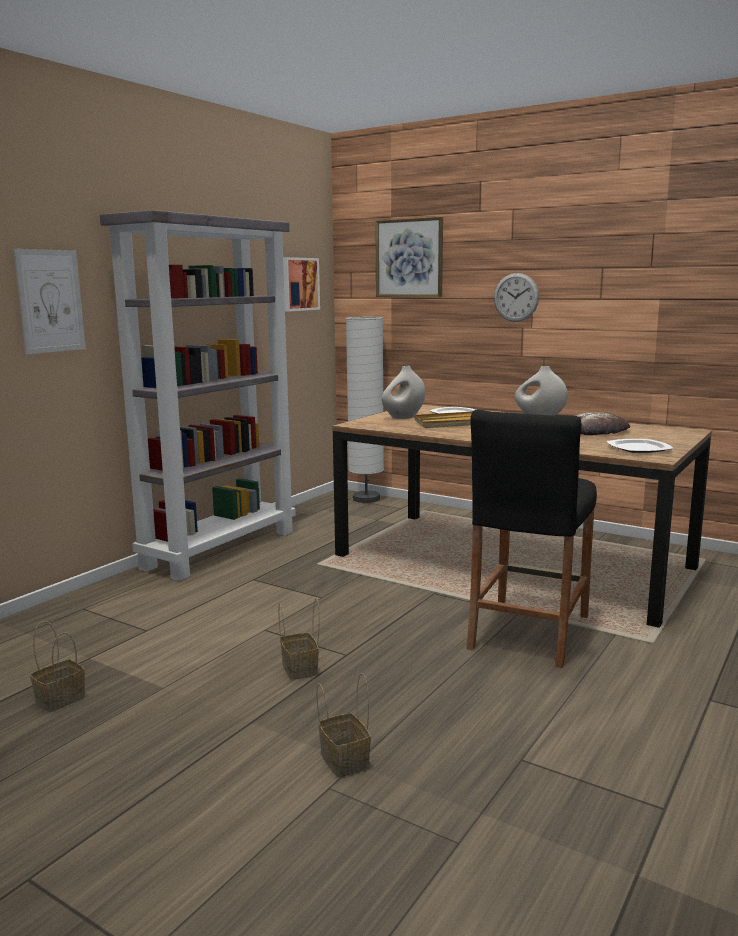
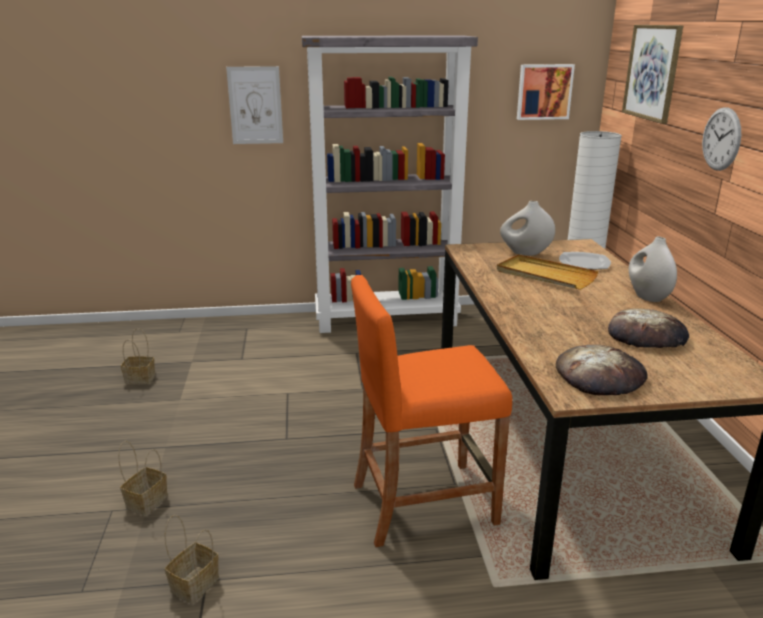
camera: 50 degrees right, 10 degrees up
(301, 669) = (247, 432): basket -> basket (194, 586)
(528, 632) = (423, 503): black stool -> orange stool
(639, 448) = (600, 375): plate -> bread

